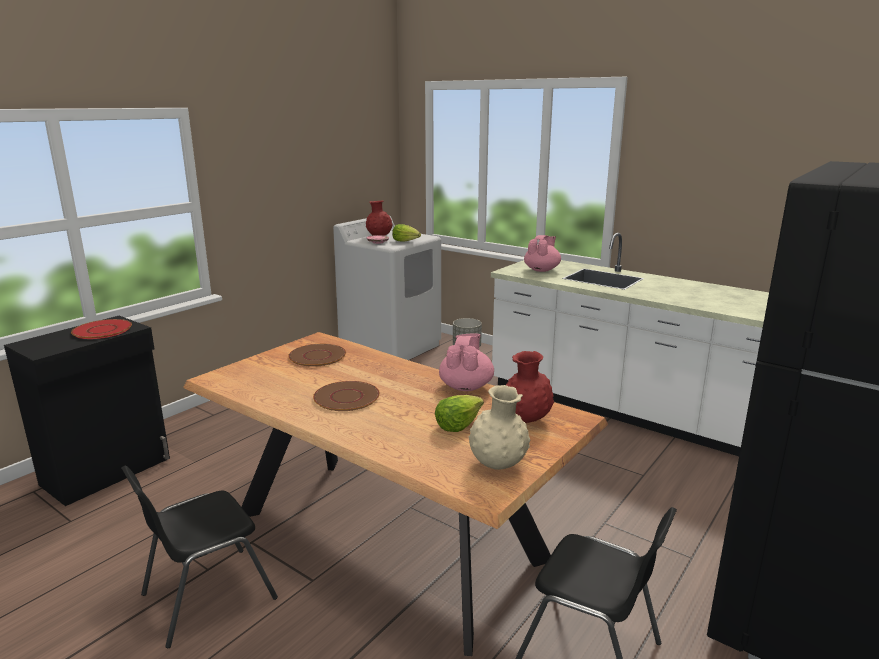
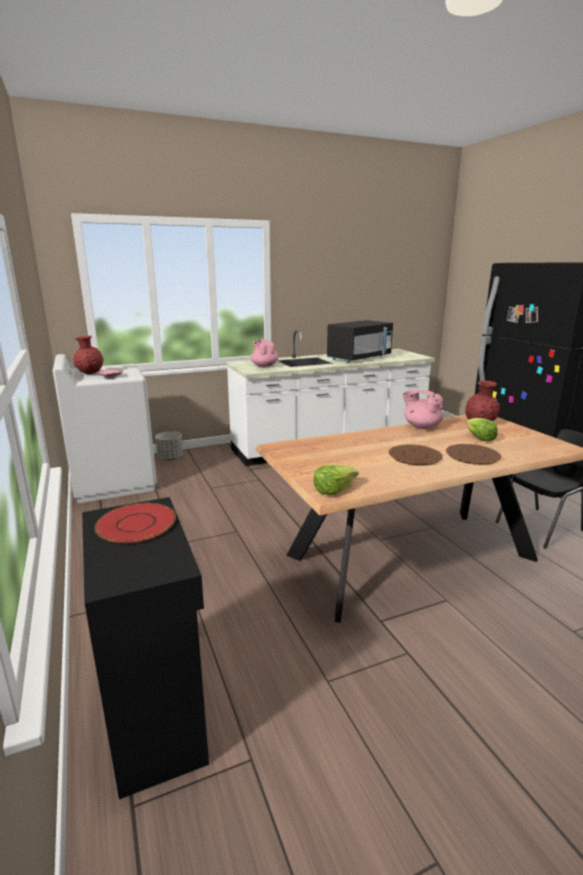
camera: 60 degrees left, 0 degrees up
(206, 596) = (445, 659): black chair -> none
(317, 356) = (320, 452): brown plate -> brown plate (473, 455)
(406, 241) = (128, 371): lettuce -> lettuce (333, 490)
(498, 464) = (534, 440): beige vase -> none
(688, 295) = (359, 358): none -> black microwave

